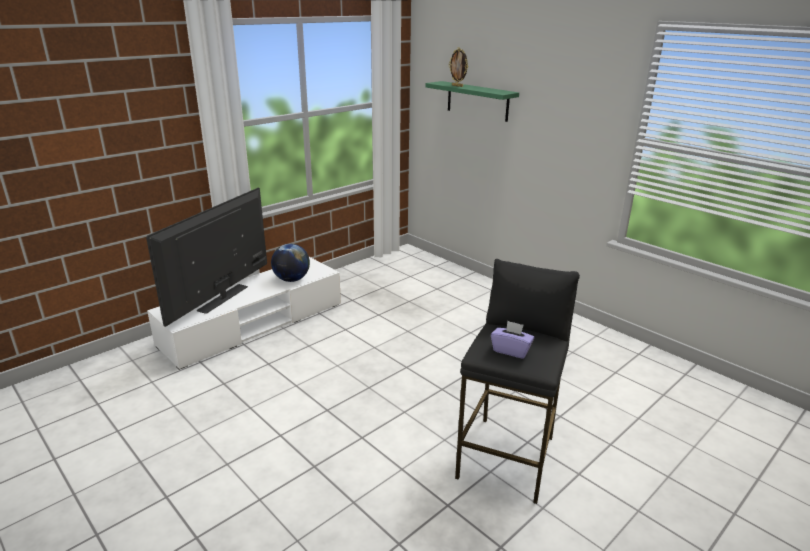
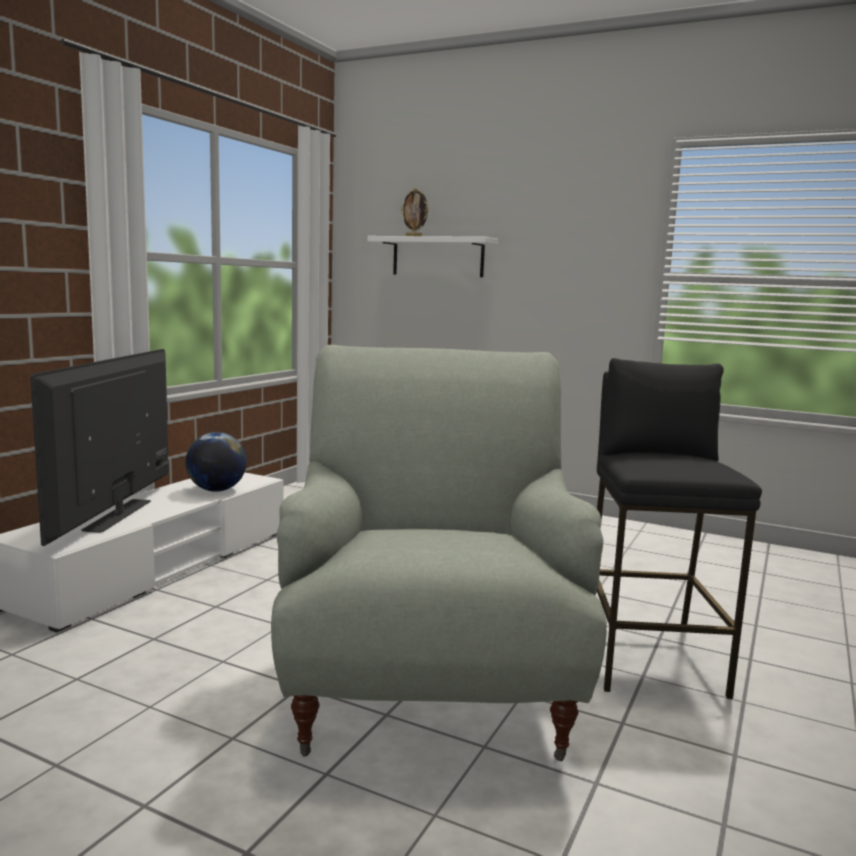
camera: 20 degrees left, 15 degrees down
(348, 455) = (429, 692): none -> grey armchair
(477, 101) = (438, 257): green shelf -> white shelf
(511, 350) = (674, 465): purple tissue box -> none

